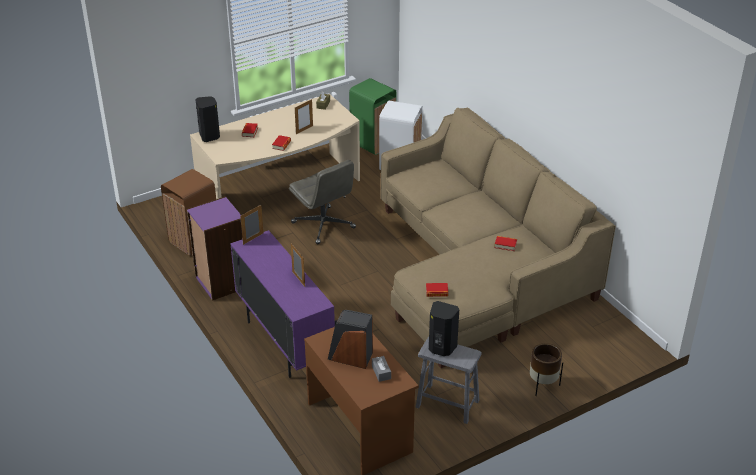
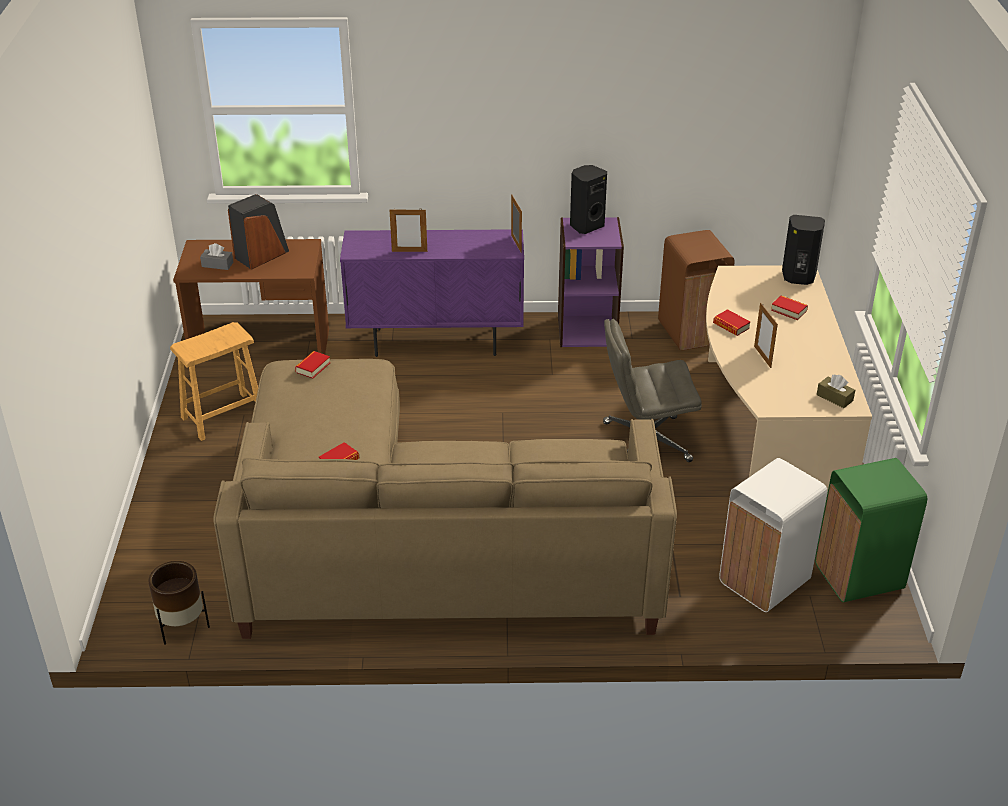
camera: 120 degrees right, 0 degrees up
(441, 348) = (223, 338): black speaker -> black speaker (586, 226)
(447, 403) = (223, 416): grey stool -> brown stool
(543, 385) = (163, 500): brown planter -> brown planter (182, 627)

